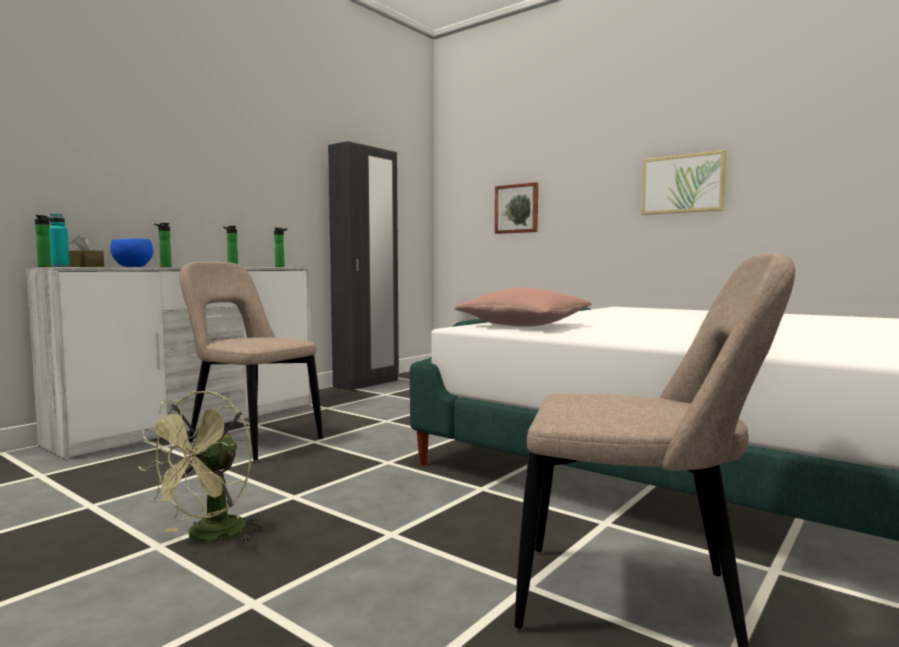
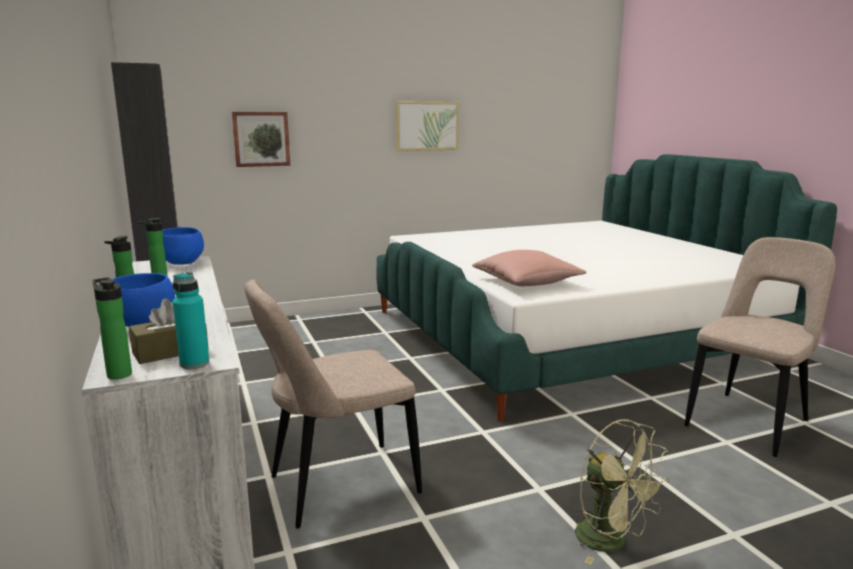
camera: 60 degrees left, 10 degrees up
(281, 267) = (183, 263): bottle -> blue bowl

